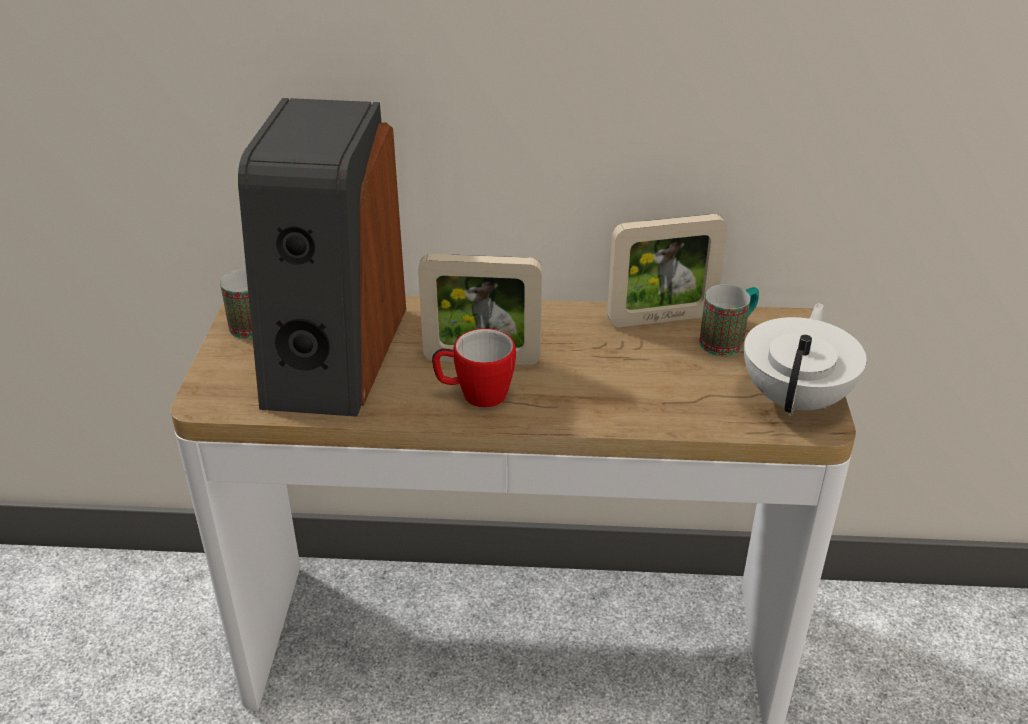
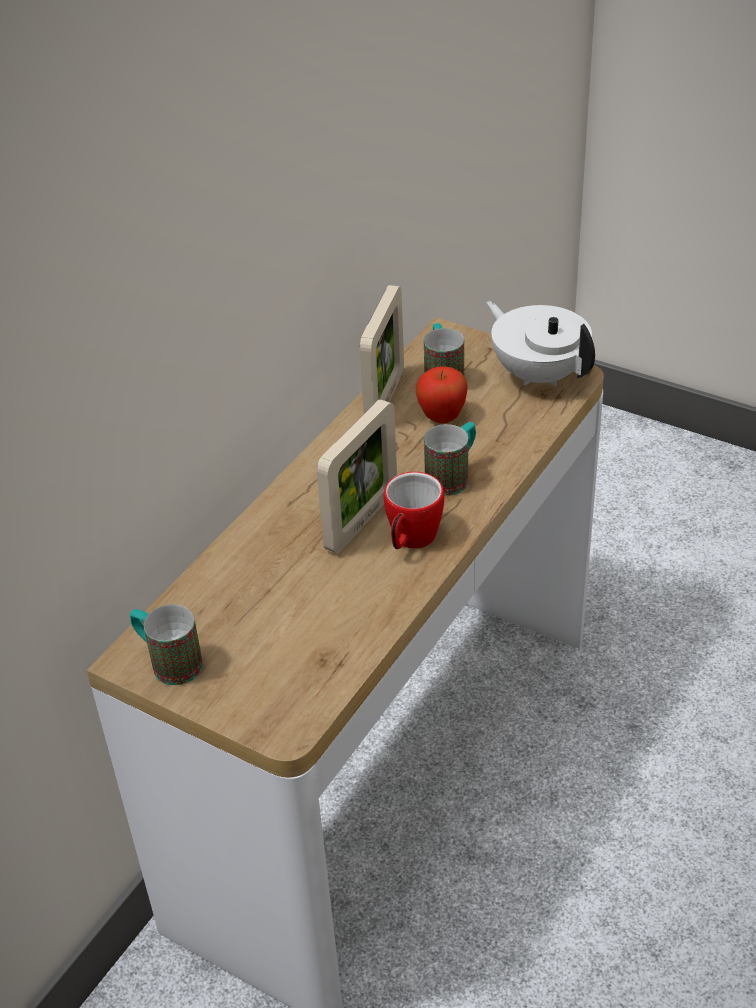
camera: 60 degrees left, 5 degrees up
(333, 354) = (277, 616): speaker -> none
(585, 392) = (453, 476): none -> mug
(665, 359) = (442, 418): none -> apple

